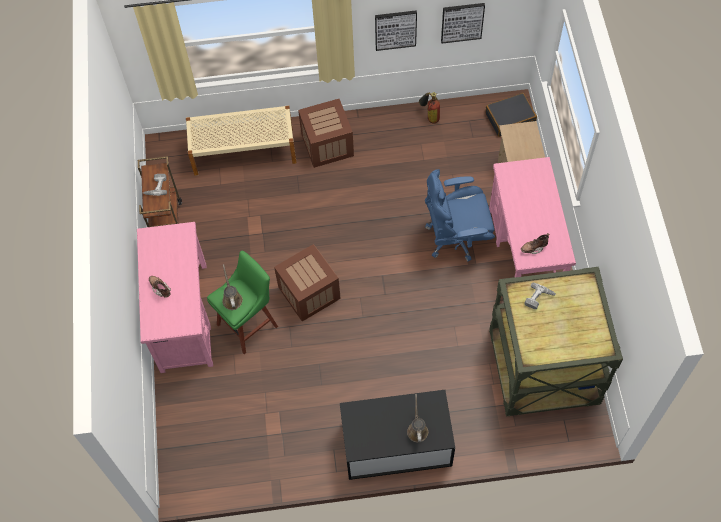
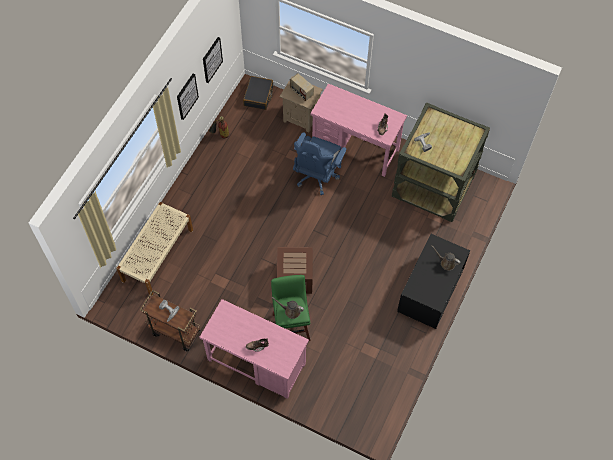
camera: 60 degrees left, 0 degrees up
(327, 145) = (194, 204): crate -> none
(522, 143) = (301, 92): none -> radio

